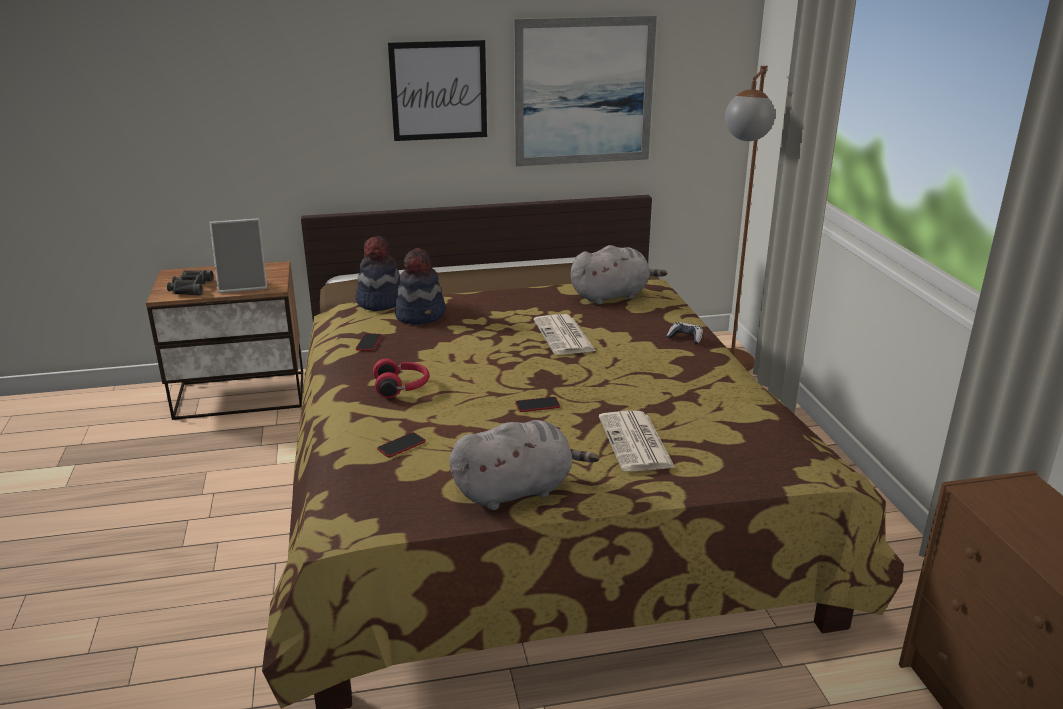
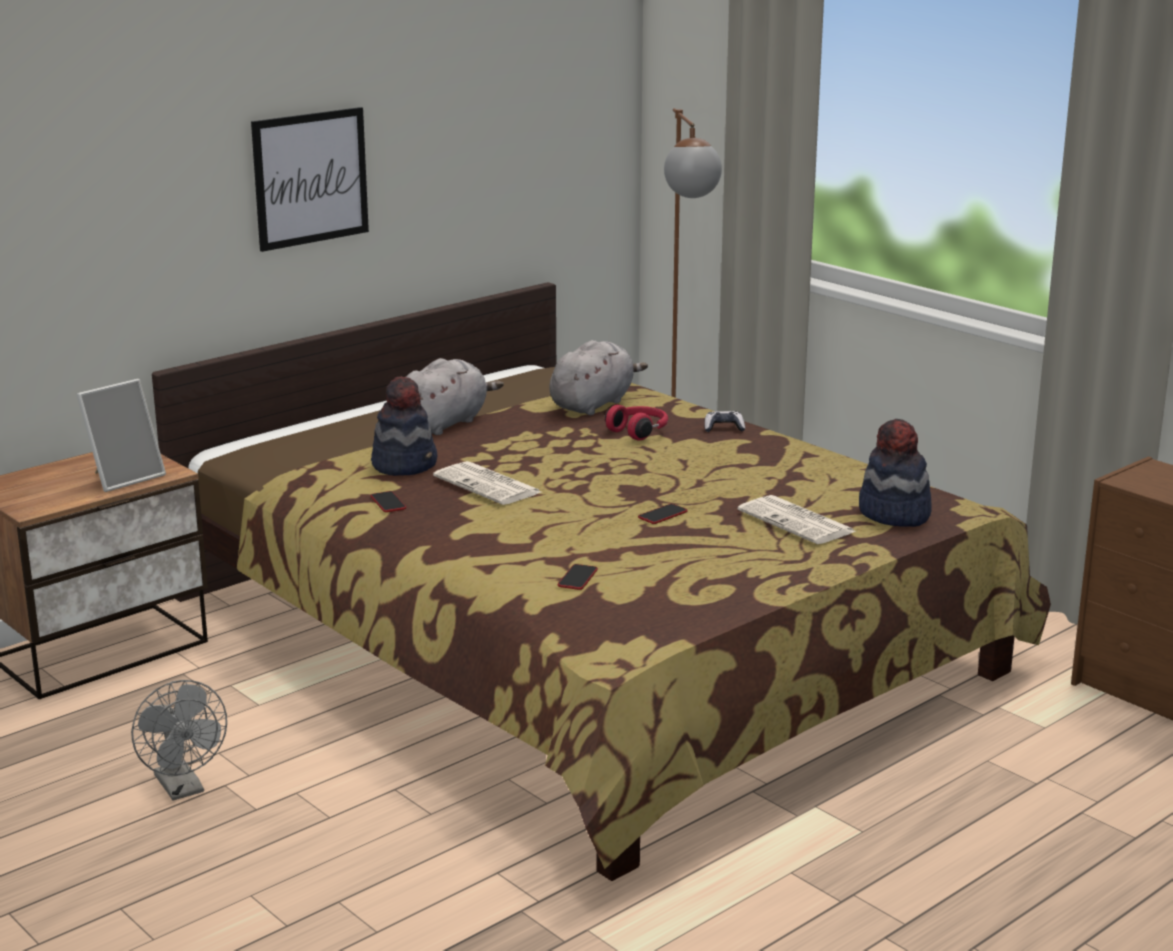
camera: 30 degrees left, 5 degrees down
(164, 513) = (183, 789): none -> grey fan
(190, 288) = (52, 494): black binoculars -> none
(380, 301) = (330, 461): hat -> hat (894, 514)
(402, 388) = (497, 533): red headphones -> red headphones (639, 432)
(517, 490) = (742, 582): grey plush toy -> grey plush toy (444, 424)
(565, 336) = (600, 451): newspaper -> newspaper (489, 485)
(583, 91) = (470, 161): picture -> none

